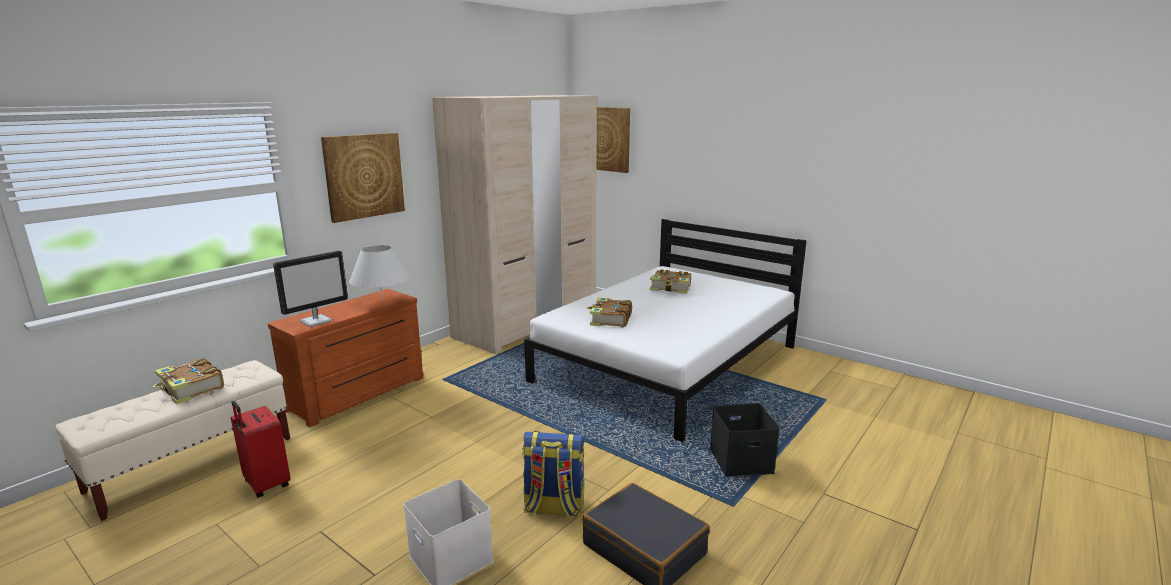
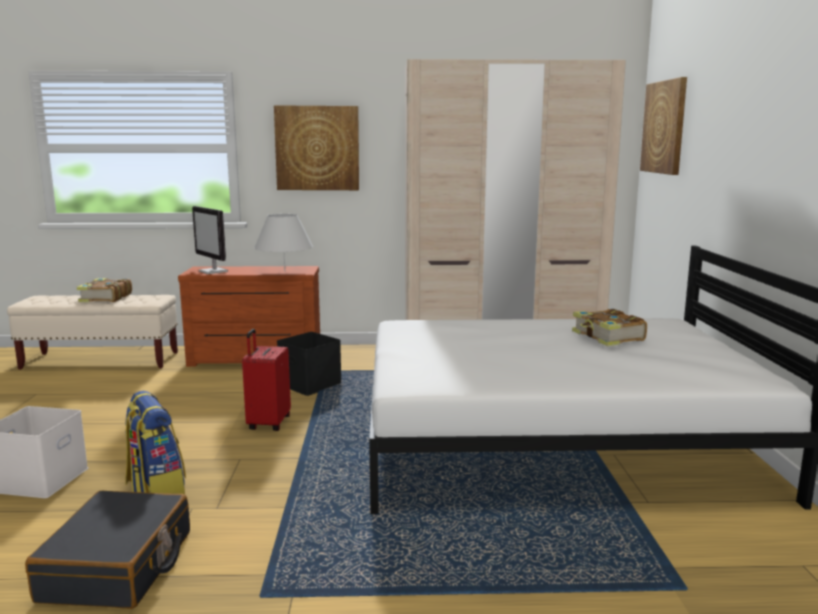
camera: 50 degrees right, 5 degrees down
(265, 485) = (94, 386): red suitcase -> red suitcase (268, 423)
(316, 321) = (214, 271): monitor -> monitor turned 45 degrees clockwise
(610, 320) = (439, 341): book -> none
(741, 460) = (383, 569): black storage box -> black storage box (311, 384)

